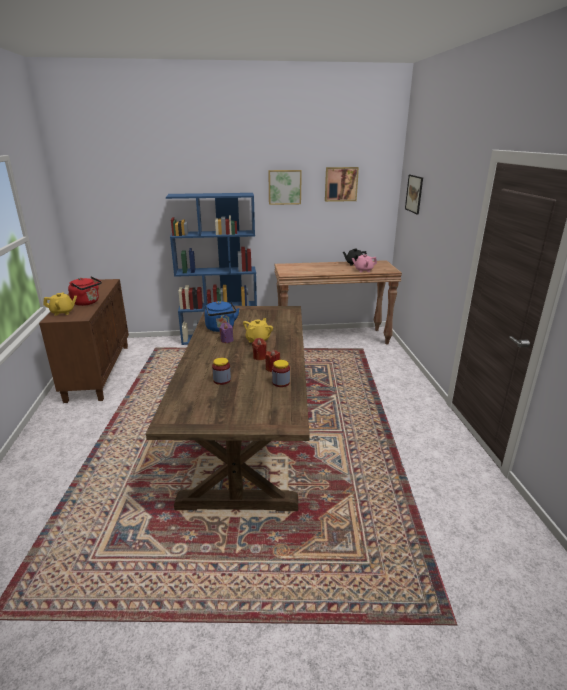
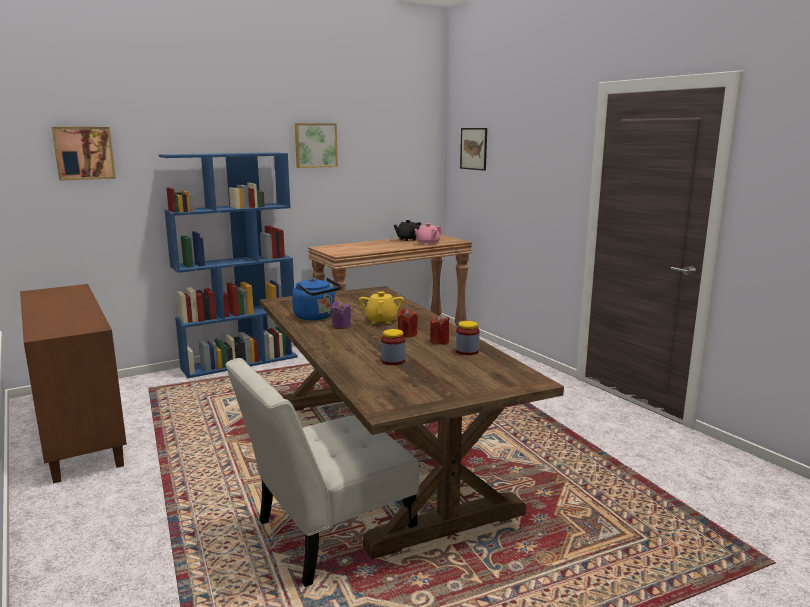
camera: 25 degrees left, 10 degrees down
(63, 312) = (49, 326): yellow teapot -> none
(87, 302) = (76, 312): red kettle -> none
(165, 483) = (327, 535): none -> white chair
(341, 184) = (381, 141): picture -> picture (84, 153)

